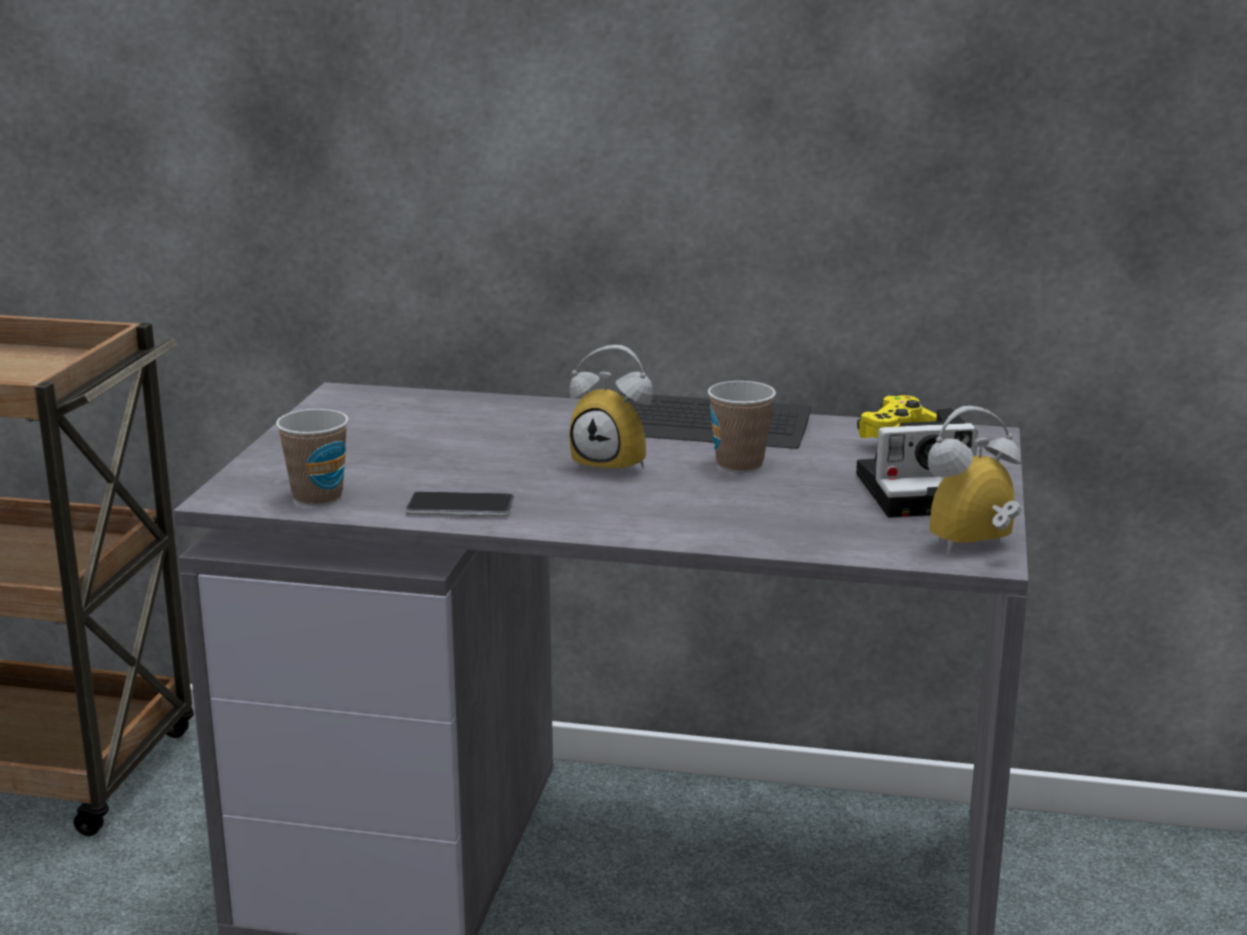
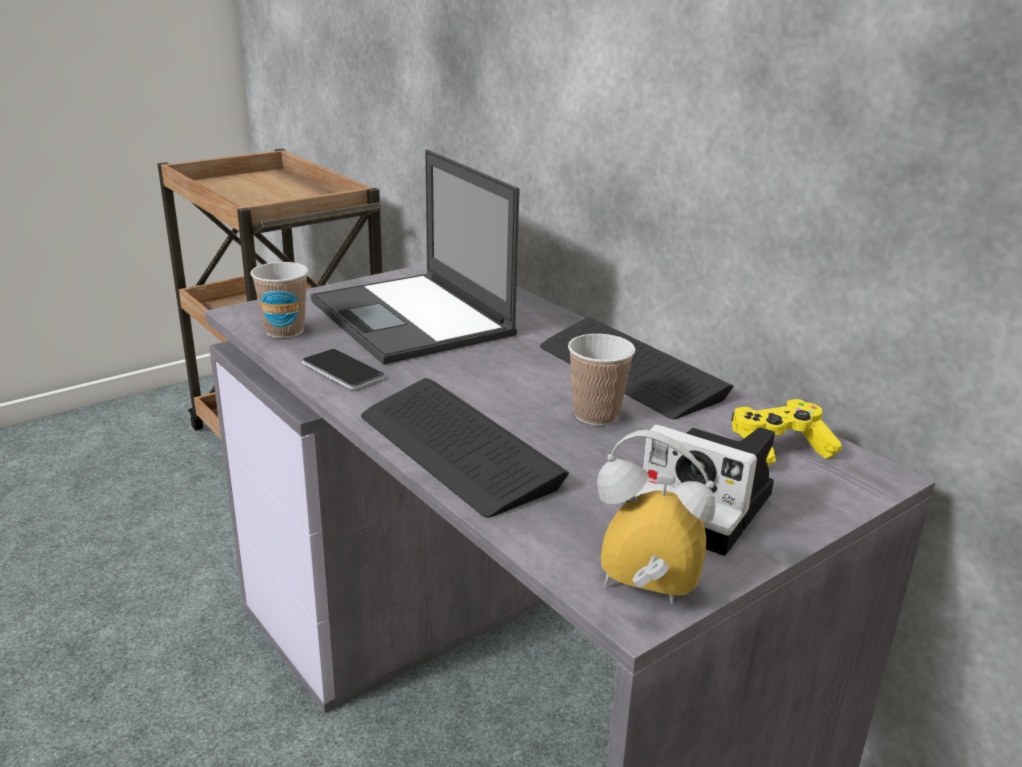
camera: 40 degrees right, 5 degrees up
(420, 447) = (412, 318): none -> laptop
(615, 465) = (505, 379): alarm clock -> none
(687, 522) = (457, 448): none -> keyboard

